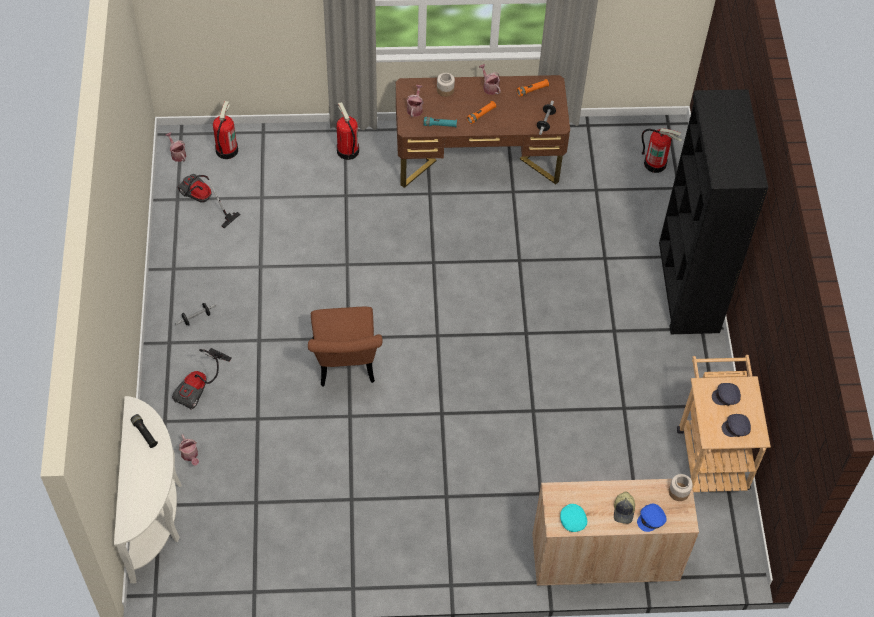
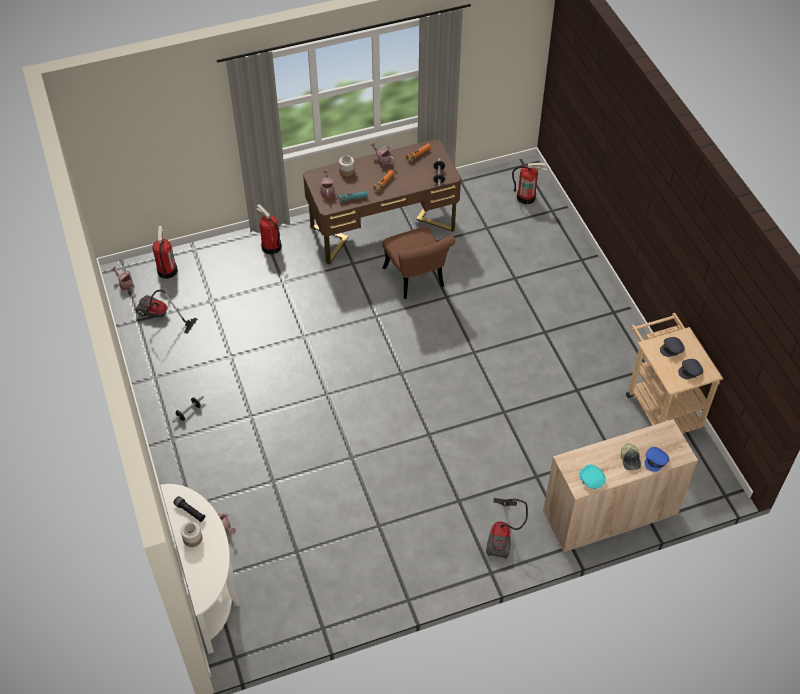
camera: 15 degrees left, 5 degrees down
(200, 386) = (213, 468): vacuum cleaner -> vacuum cleaner (503, 535)
(345, 366) = (333, 418): brown chair -> brown chair (416, 281)
(679, 491) = (668, 432): jar -> jar (193, 538)
(687, 287) = (589, 284): black bookcase -> none

